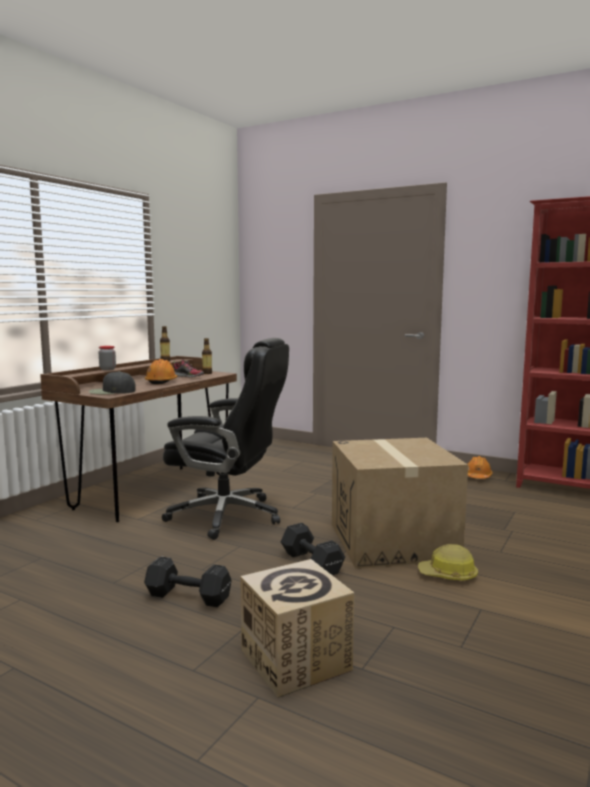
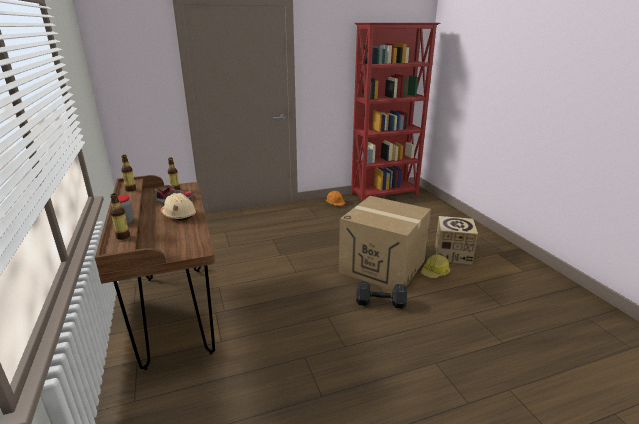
camera: 50 degrees left, 15 degrees up
(82, 373) = (123, 236): none -> bottle
(111, 392) = (185, 245): black cap -> none
(161, 382) = (179, 215): orange hard hat -> beige hard hat
(187, 596) = (376, 368): black dumbbell -> none
(228, 516) = (274, 300): black office chair -> none
(295, 660) = (482, 360): cardboard box -> cardboard box (452, 254)

